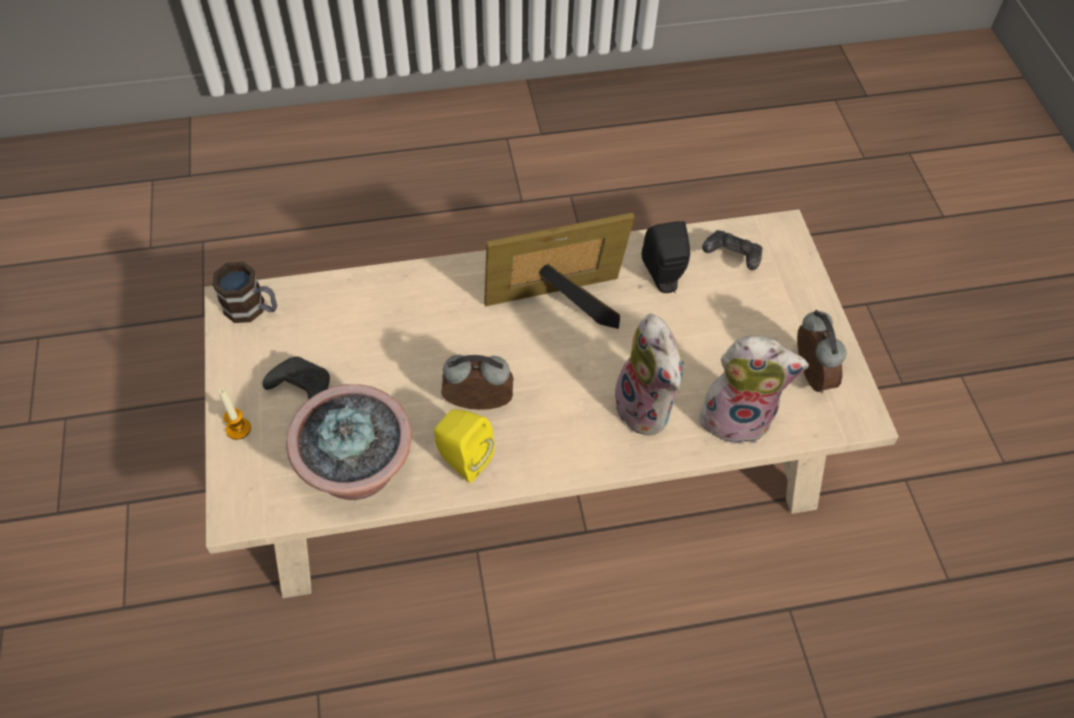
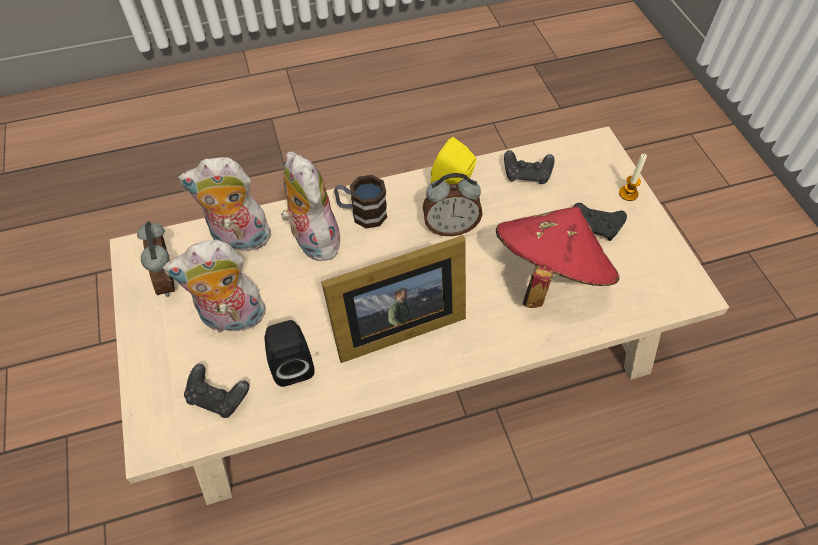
camera: 175 degrees right, 0 degrees up
(252, 309) = (672, 289): mug -> mug (362, 213)
(358, 472) = (527, 175): potted plant -> black game controller
(381, 337) = (548, 275): none -> red hat
(730, 326) = (232, 319): none -> plush toy

